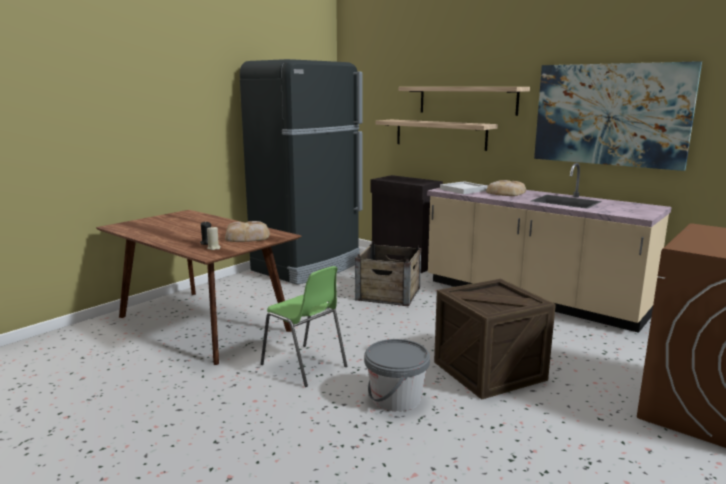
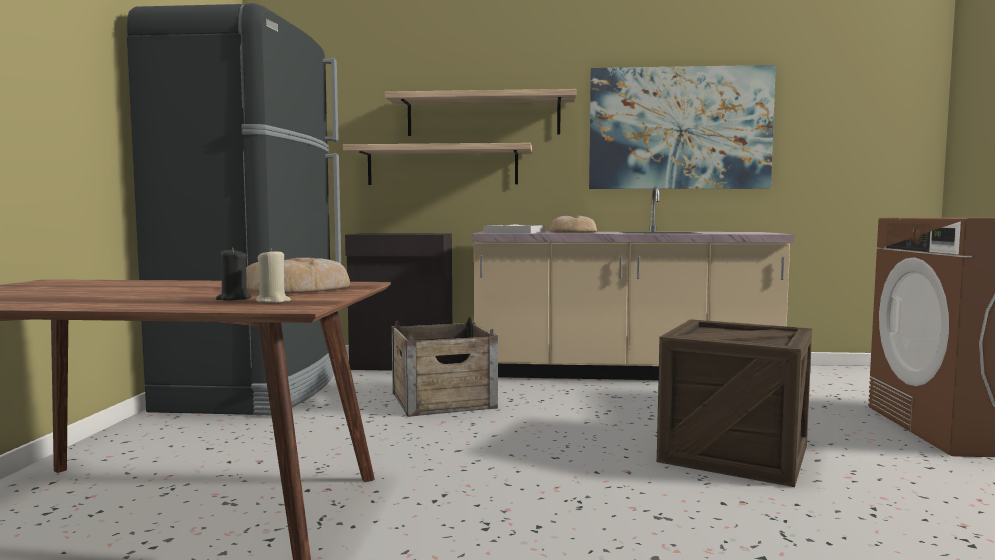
camera: 35 degrees left, 10 degrees down
(304, 366) = (488, 522): green chair -> none
(396, 398) = (703, 521): grey bucket -> none

